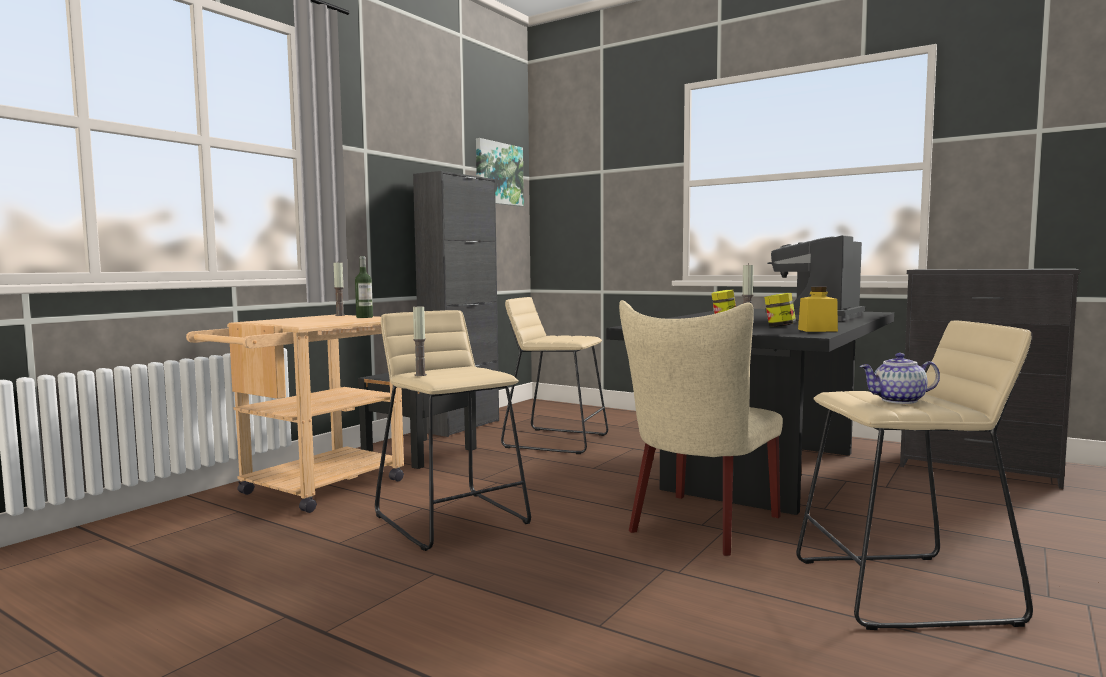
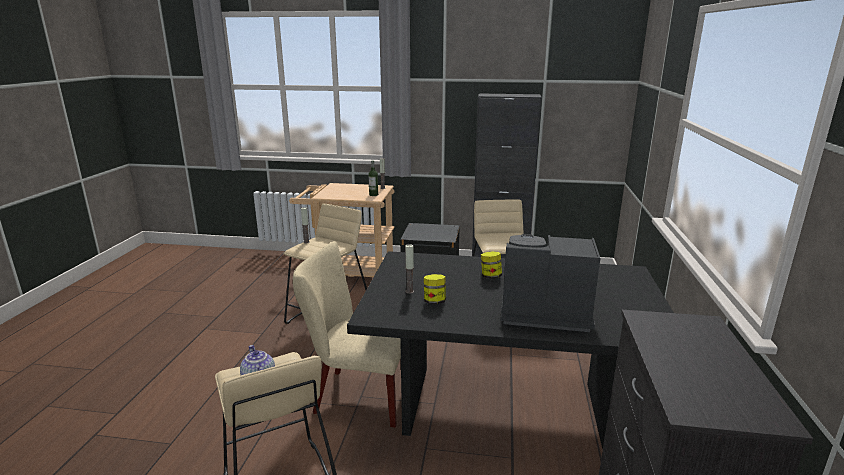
camera: 65 degrees right, 15 degrees up
(498, 173) = (588, 82): picture -> none
(817, 330) = (408, 317): yellow jar -> none

